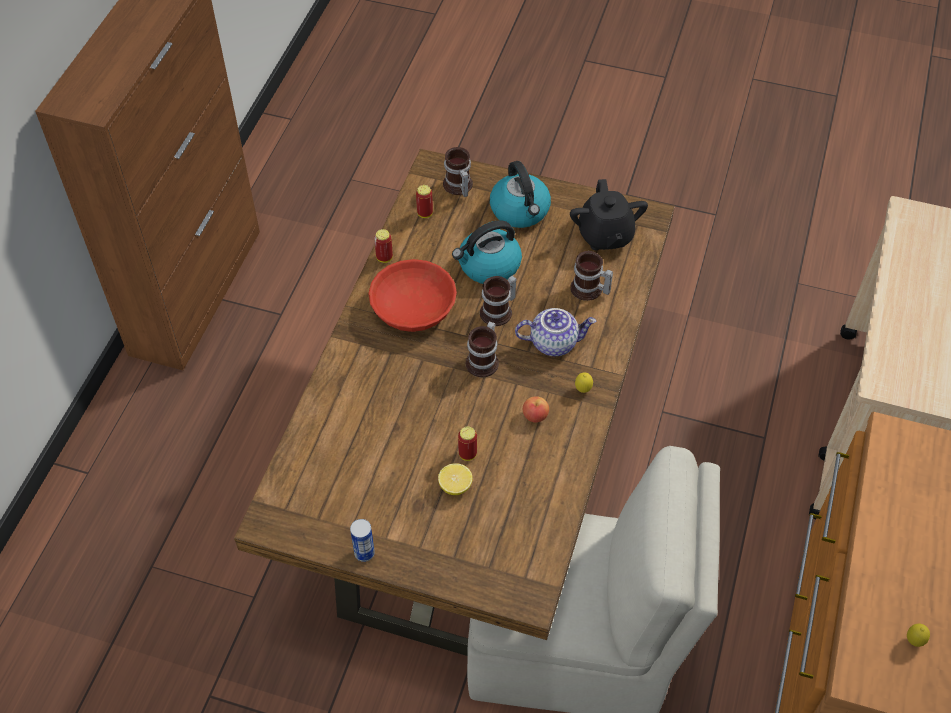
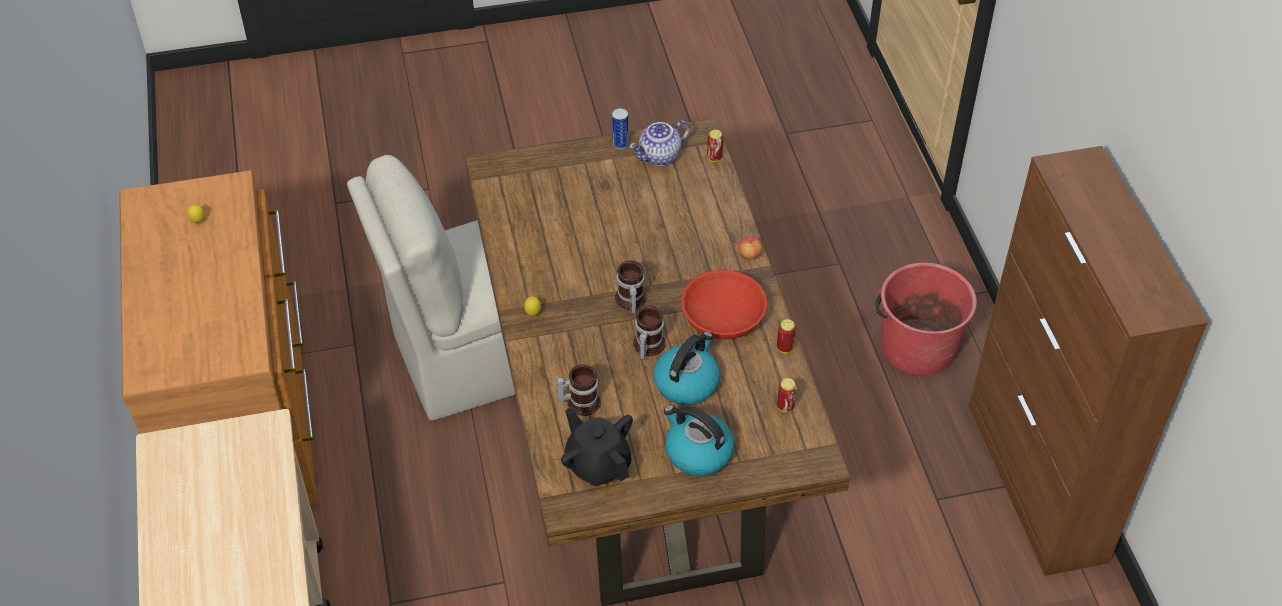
camera: 150 degrees right, 5 degrees down
(170, 442) = (917, 347): none -> red bucket
(455, 486) = (587, 207): lemon -> none
(457, 187) = (777, 450): mug -> none
(467, 454) = (593, 230): can -> can (714, 158)
(535, 416) = (559, 278): apple -> apple (749, 255)
(554, 342) = (582, 341): teapot -> teapot (659, 157)

